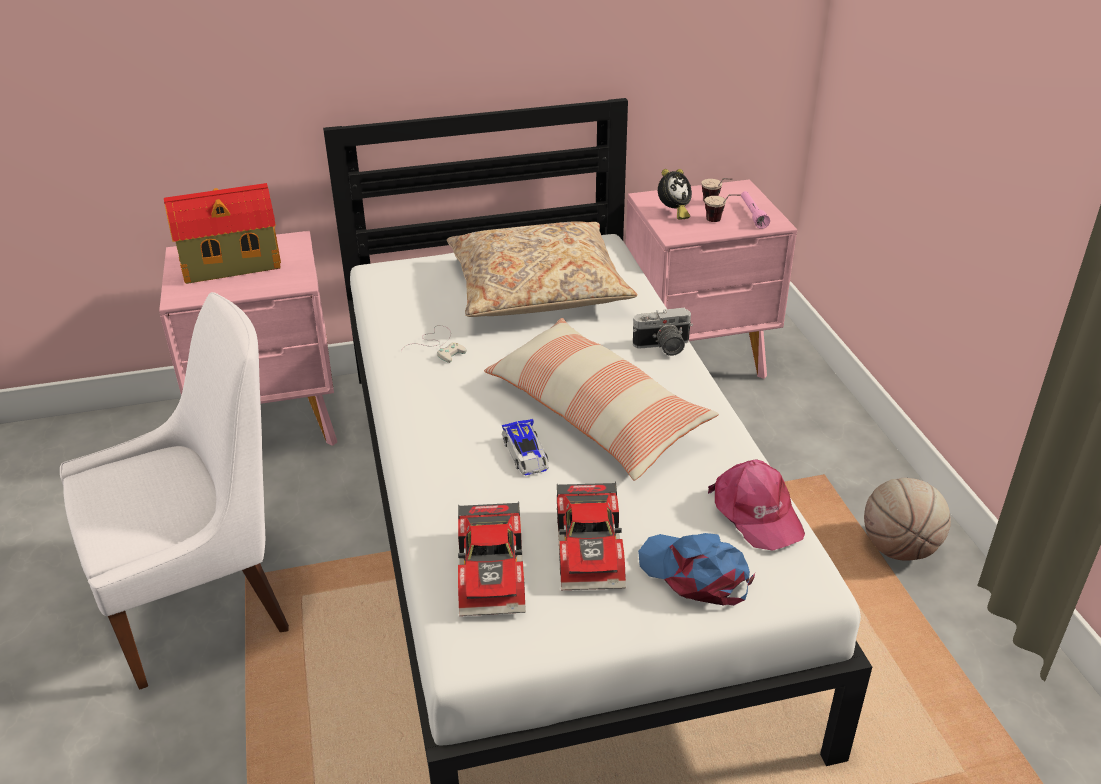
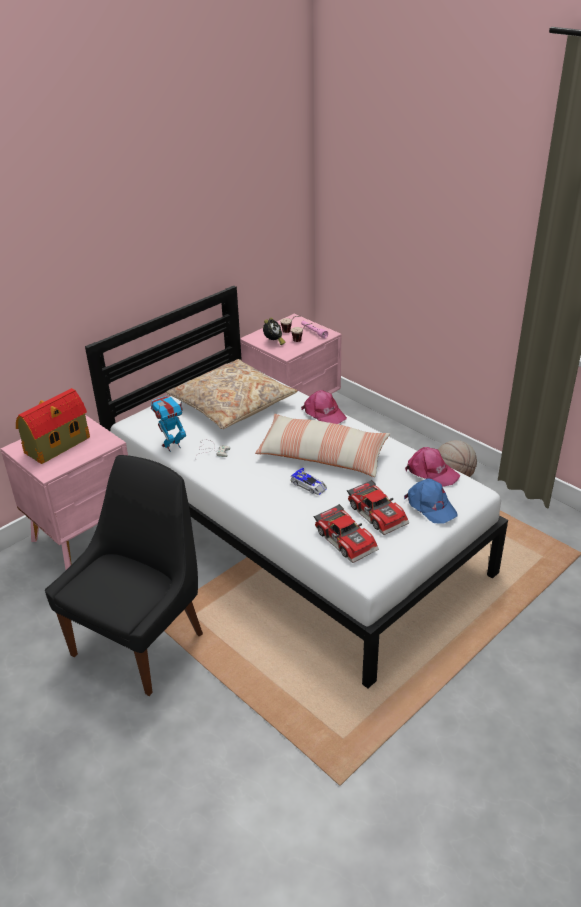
camera: 30 degrees left, 0 degrees up
(205, 602) = (141, 641): white chair -> black chair
(393, 320) = (172, 446): none -> toy robot
(663, 347) = (324, 413): camera -> pink cap
(695, 573) = (430, 506): blue cap -> blue cap turned 135 degrees counterclockwise

